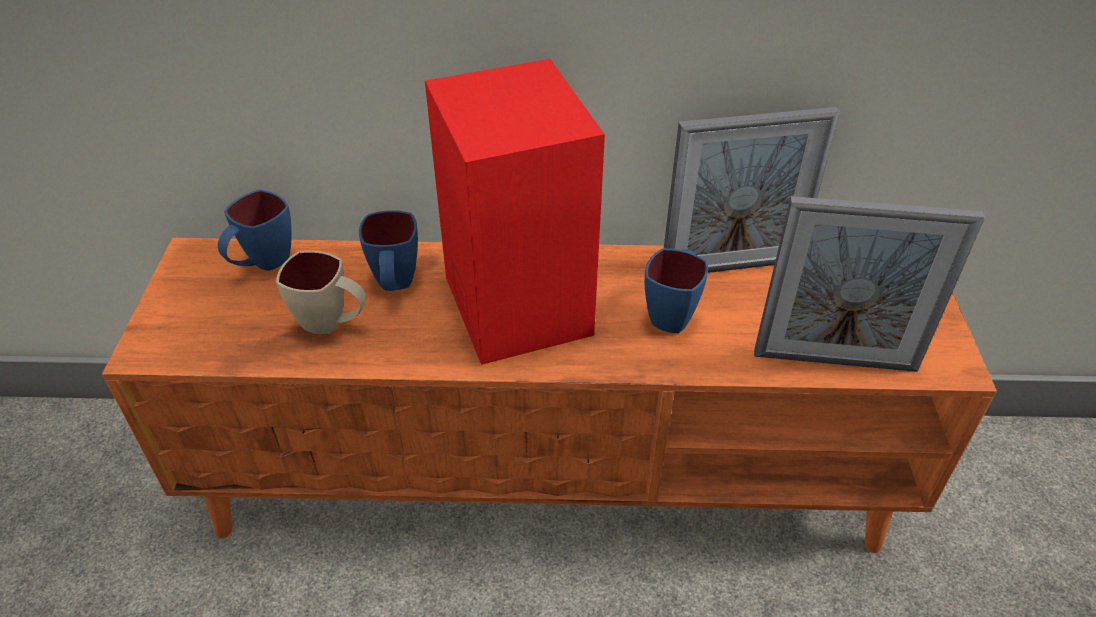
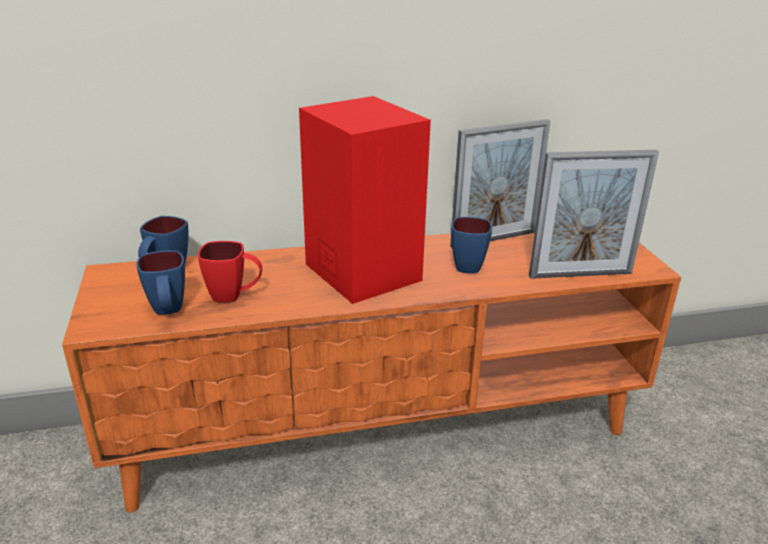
camera: 15 degrees left, 15 degrees down
(333, 324) = (234, 296): beige mug -> red mug
(395, 286) = (271, 272): blue mug -> blue mug (168, 312)

